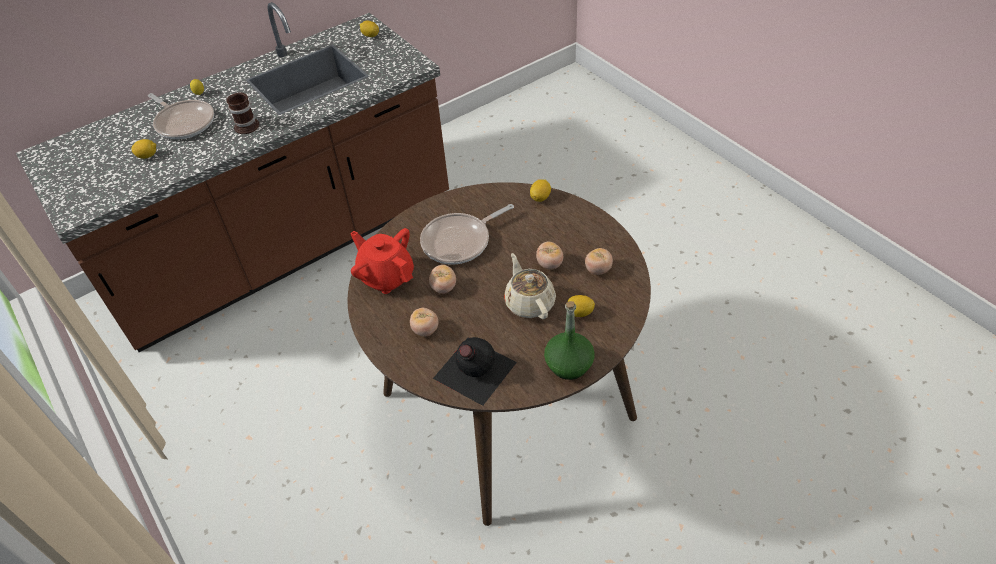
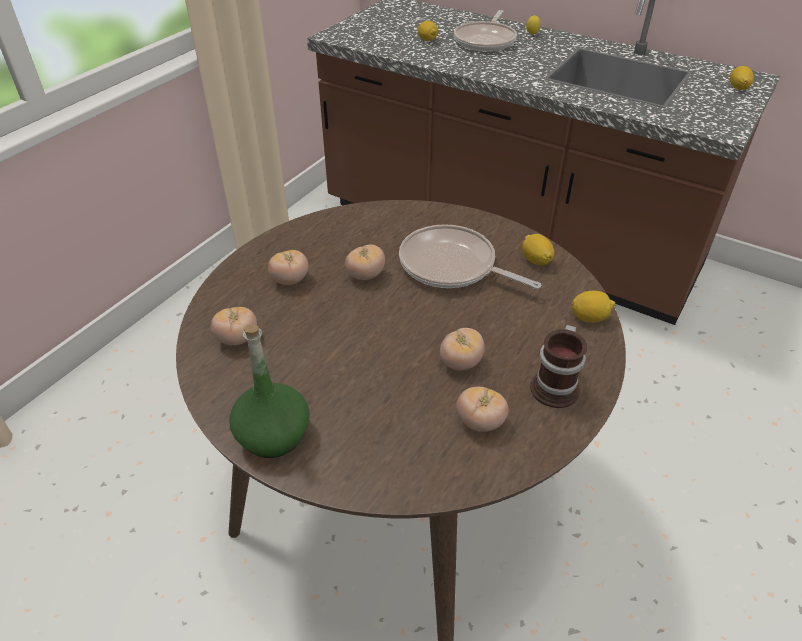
camera: 65 degrees right, 5 degrees down
(246, 125) = (511, 67): mug -> mug (558, 386)
(386, 276) = (361, 227): red teapot -> none
(473, 370) = (237, 339): black bottle -> tomato
(529, 302) = (376, 361): beige teapot -> none
(579, 313) = (379, 421): lemon -> lemon (536, 260)

